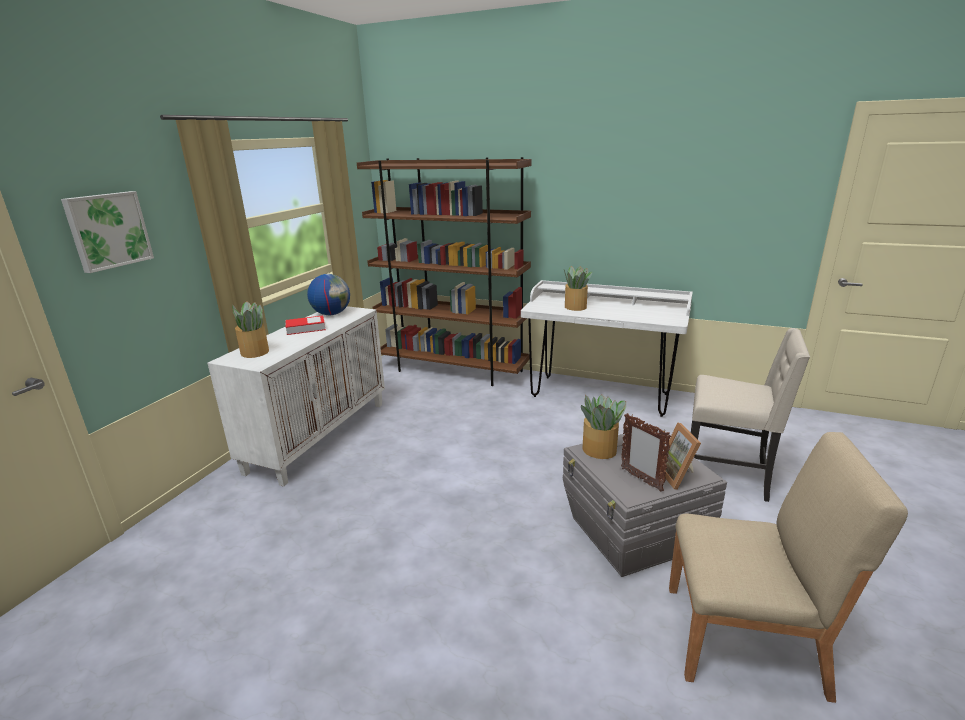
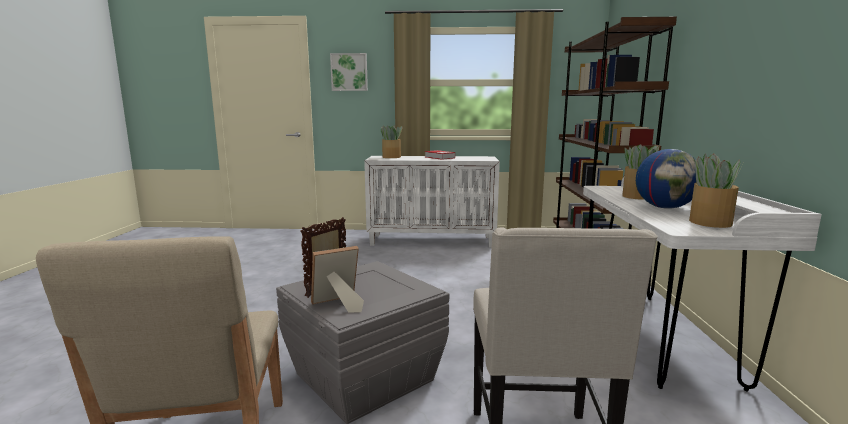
camera: 70 degrees right, 10 degrees down
(331, 314) = (474, 157): globe -> globe (665, 207)
(599, 450) = (376, 271): potted plant -> potted plant (710, 222)

